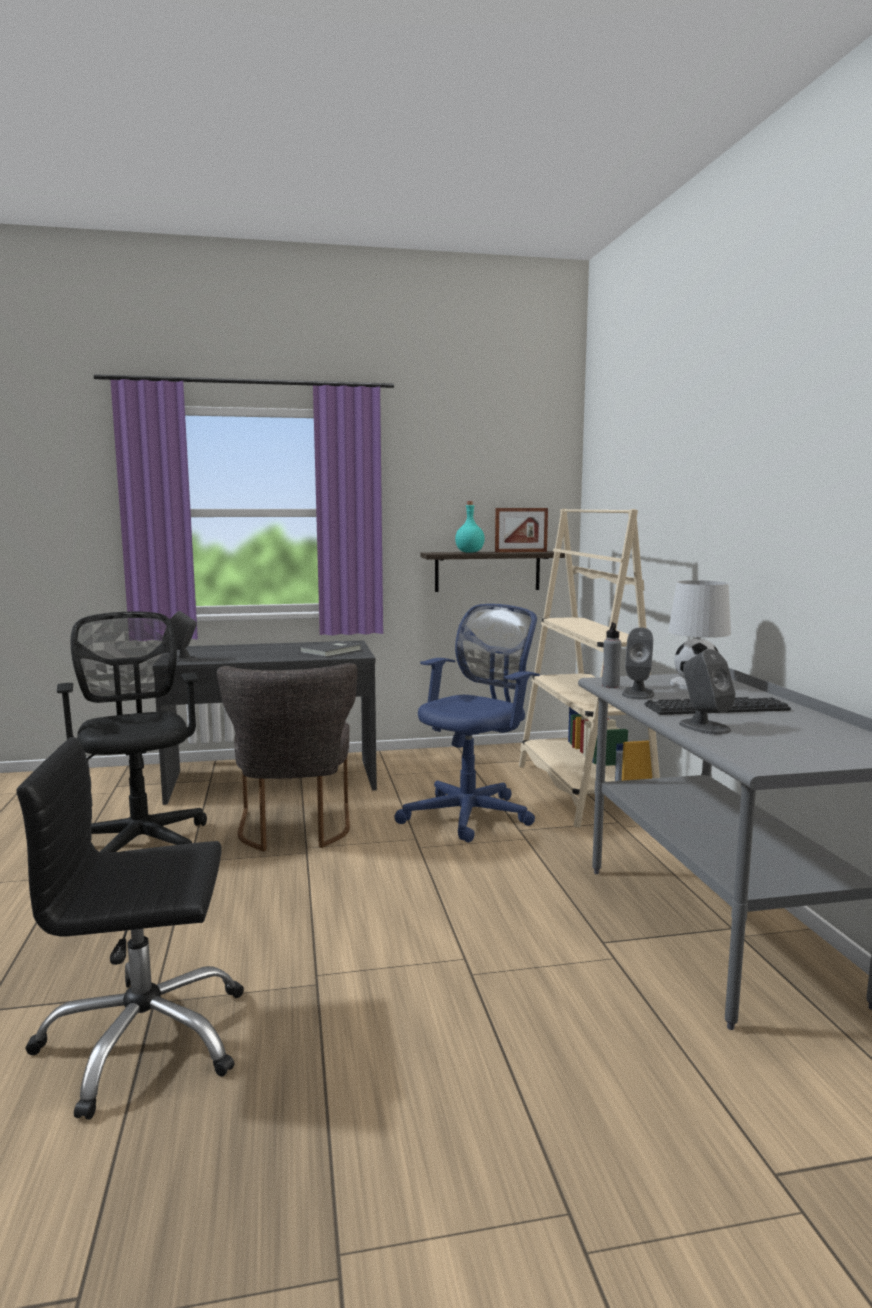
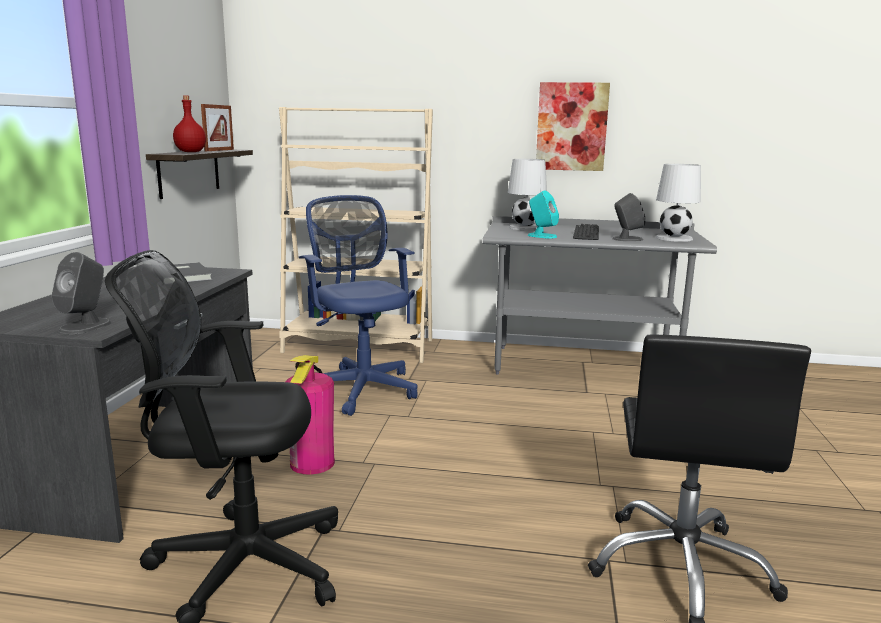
camera: 70 degrees left, 5 degrees up
(294, 830) = (312, 463): grey chair -> fire extinguisher
(469, 552) = (190, 152): turquoise bottle -> red bottle
(610, 686) = (516, 236): grey bottle -> none
(638, 694) = (541, 236): grey speaker -> turquoise speaker
(782, 749) = (673, 238): none -> white table lamp
(805, 535) = (571, 127): none -> picture

